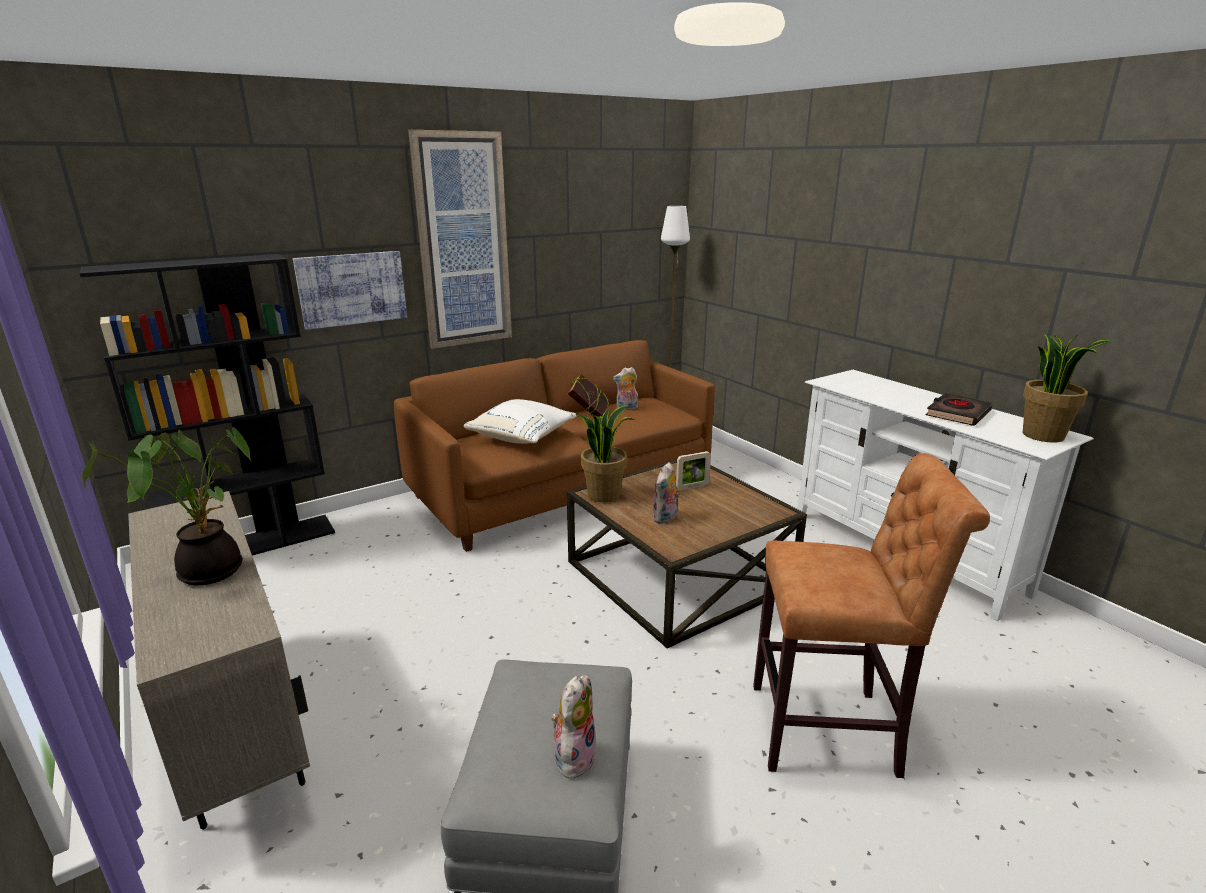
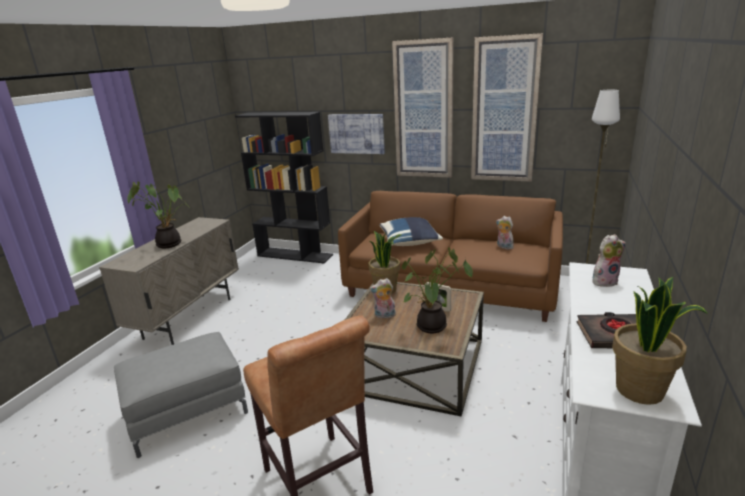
camera: 55 degrees right, 0 degrees up
(523, 437) = (410, 242): white pillow -> blue pillow
(566, 236) = (504, 111): none -> picture
(574, 756) = (156, 373): plush toy -> plush toy (604, 281)
(589, 415) = (471, 243): book -> none
(729, 504) = (432, 328): none -> potted plant

